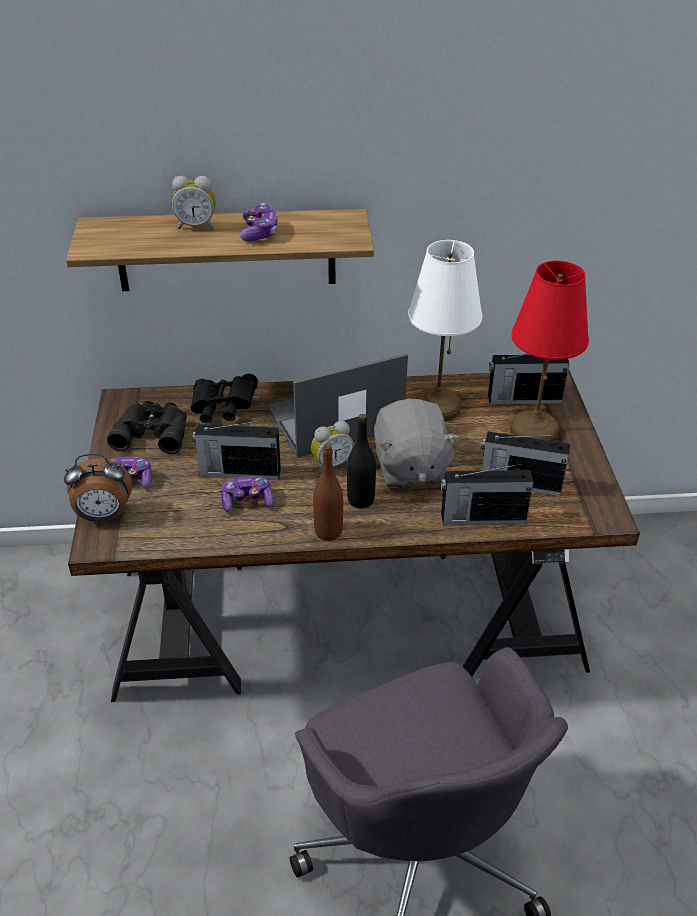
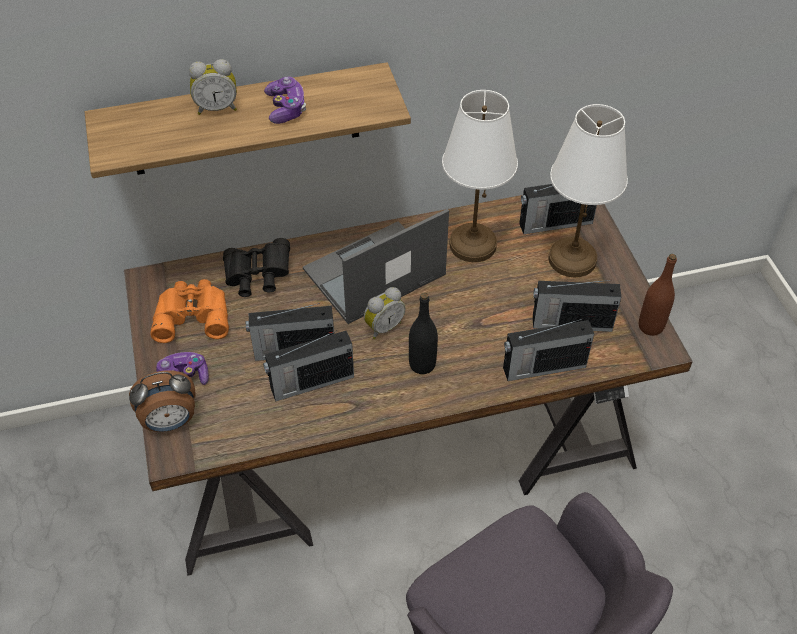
camera: 10 degrees left, 10 degrees up
(152, 431) = (192, 314): black binoculars -> orange binoculars
(247, 501) = (310, 383): game controller -> radio
(328, 532) = (399, 405): brown bottle -> brown bottle (650, 326)
(410, 468) = (462, 320): grey plush toy -> none
(533, 430) = (571, 259): red table lamp -> white table lamp

